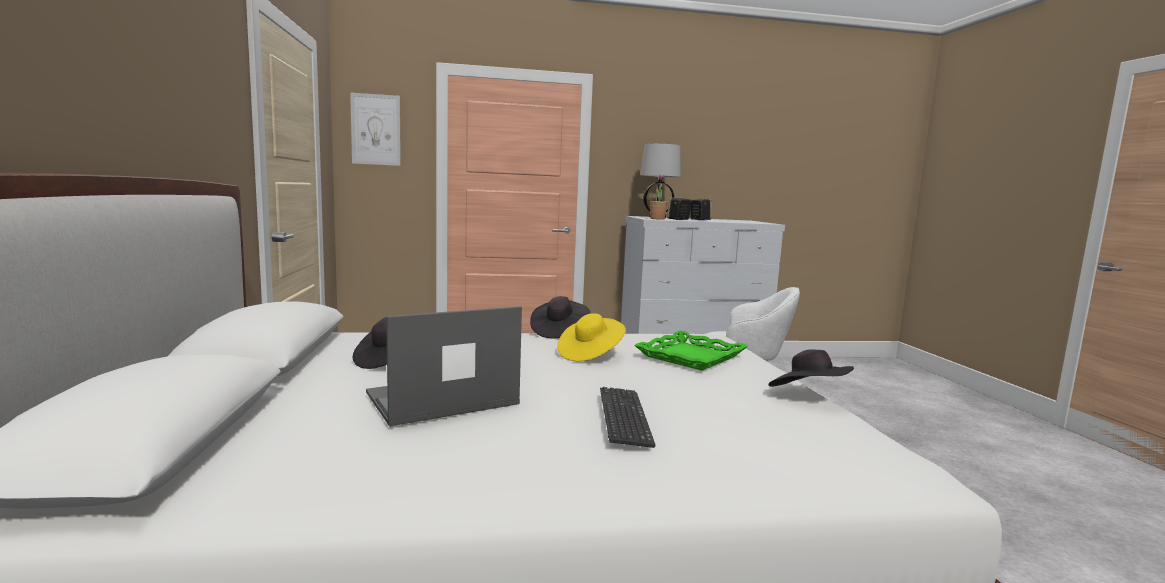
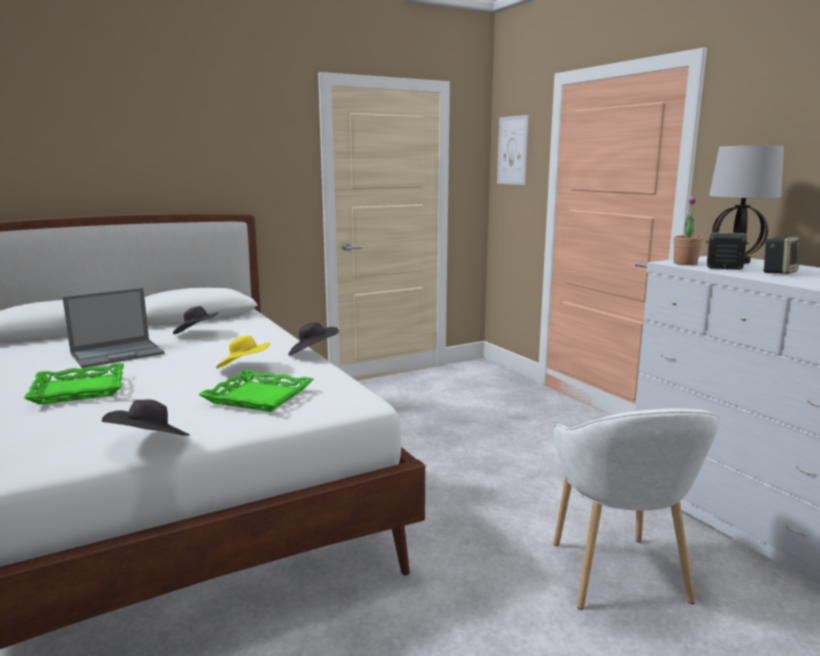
camera: 70 degrees right, 5 degrees up
(440, 399) = (118, 353): laptop -> laptop turned 105 degrees clockwise
(624, 418) = (79, 389): keyboard -> green tray

